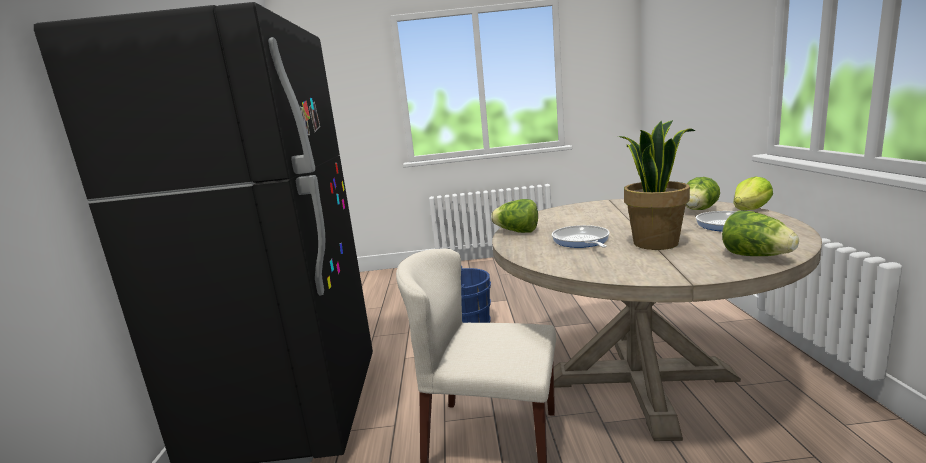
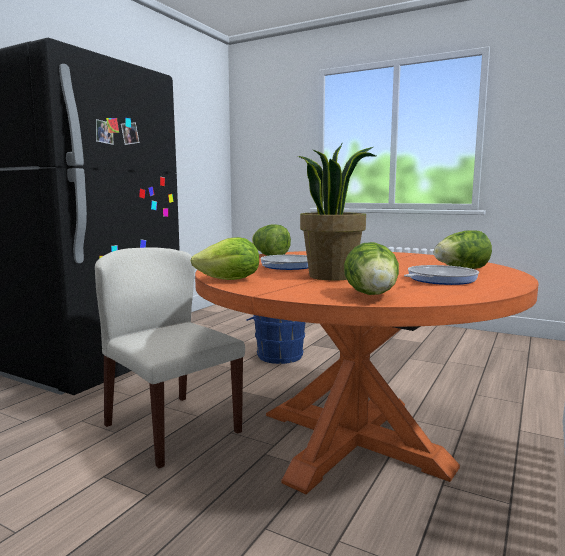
camera: 30 degrees right, 5 degrees down
(639, 378) = (352, 439): beige dining table -> orange dining table
(751, 210) = (516, 276): lettuce -> lettuce (230, 280)

